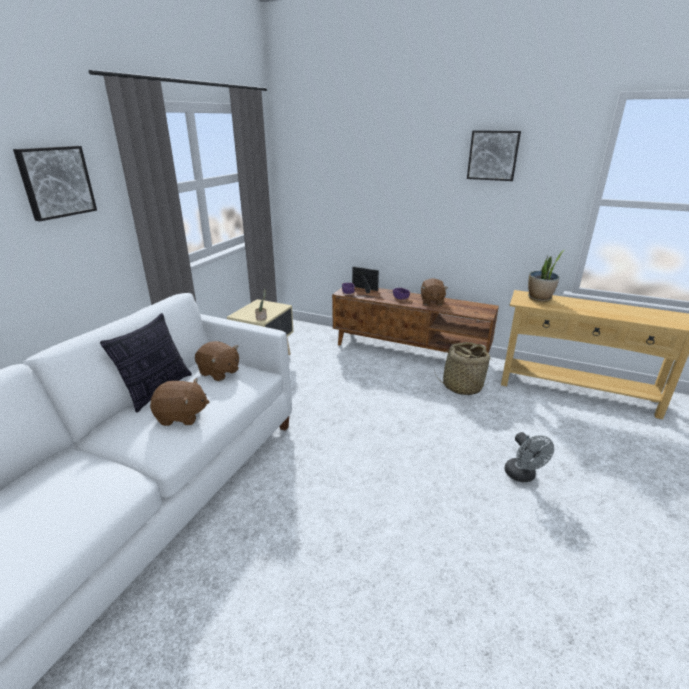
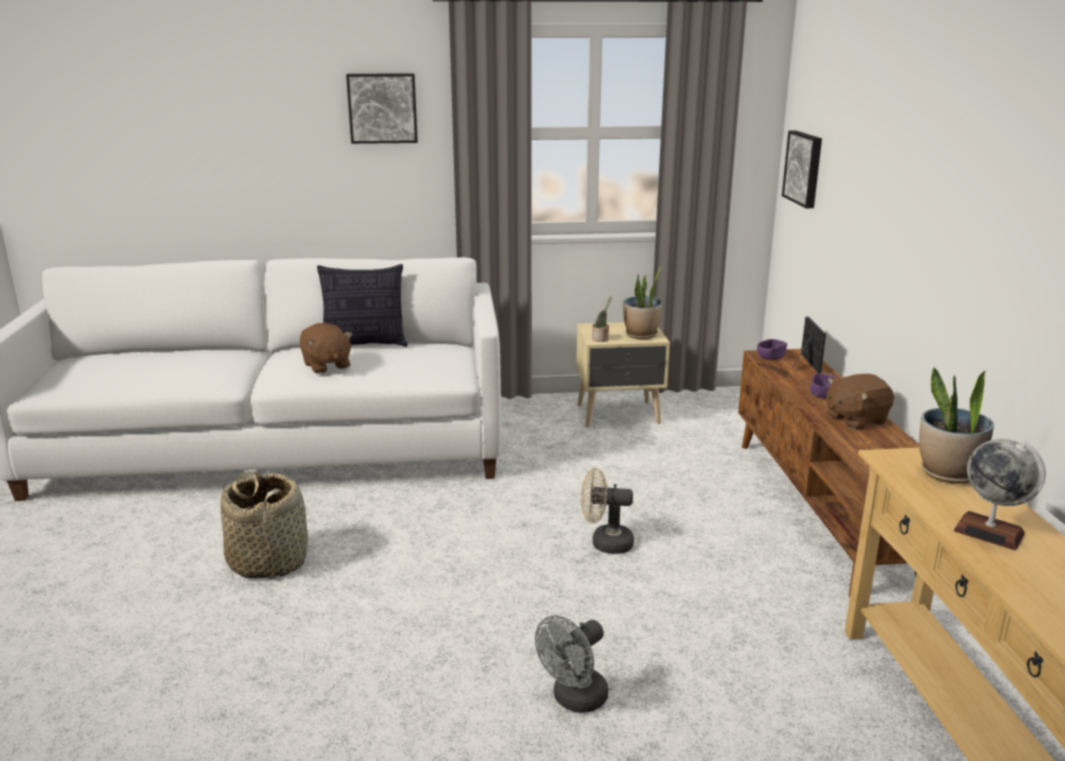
camera: 60 degrees right, 5 degrees down
(219, 373) = (428, 357): brown plush toy -> none
(272, 307) = (641, 335): none -> potted plant
(392, 415) = (605, 543): none -> beige fan
(462, 386) = (776, 588): basket -> basket (269, 560)
(493, 155) = (996, 138): picture -> picture (804, 168)
(590, 309) = (989, 532): none -> globe

